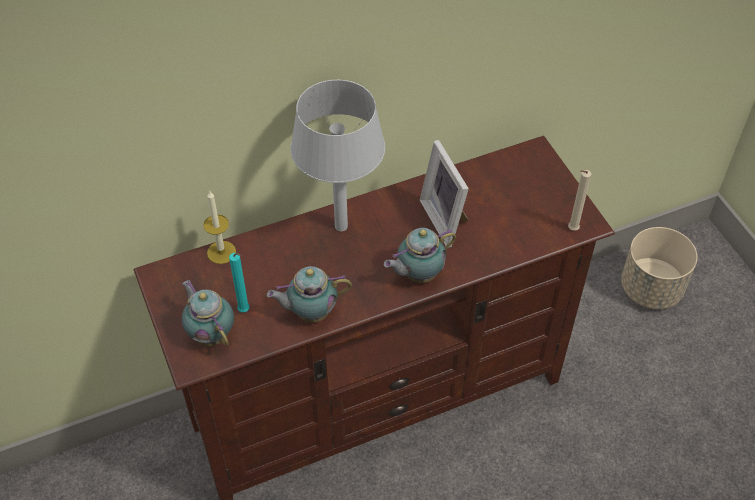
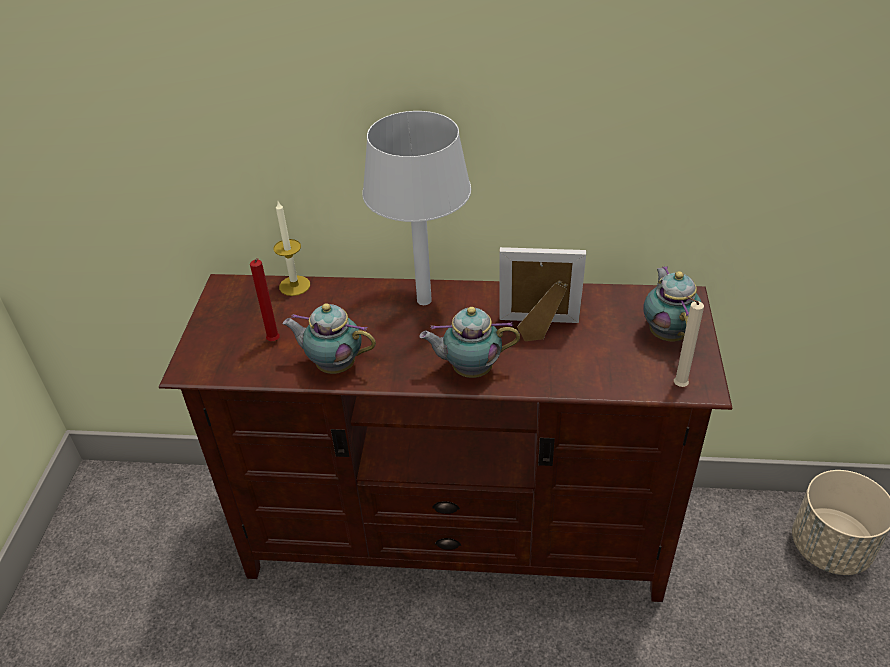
camera: 30 degrees right, 10 degrees down
(211, 333) = (227, 349): teapot -> teapot (667, 333)
(245, 311) = (274, 342): turquoise candle -> red candle
(447, 219) = (538, 329): picture frame -> picture frame turned 90 degrees clockwise

